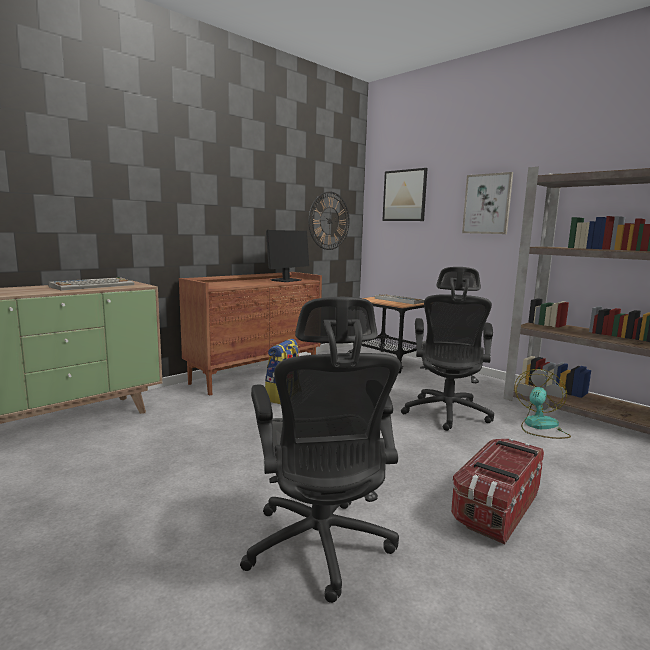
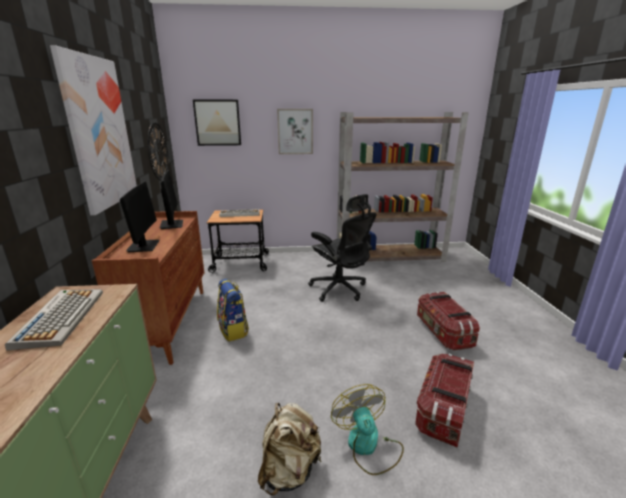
camera: 50 degrees left, 10 degrees up
(137, 482) = (289, 470): none -> beige backpack
(231, 184) = (99, 133): none -> picture
(231, 283) = (144, 246): none -> monitor
(319, 550) = (443, 410): office chair -> storage box
(540, 427) = (382, 275): fan -> fan (368, 446)

